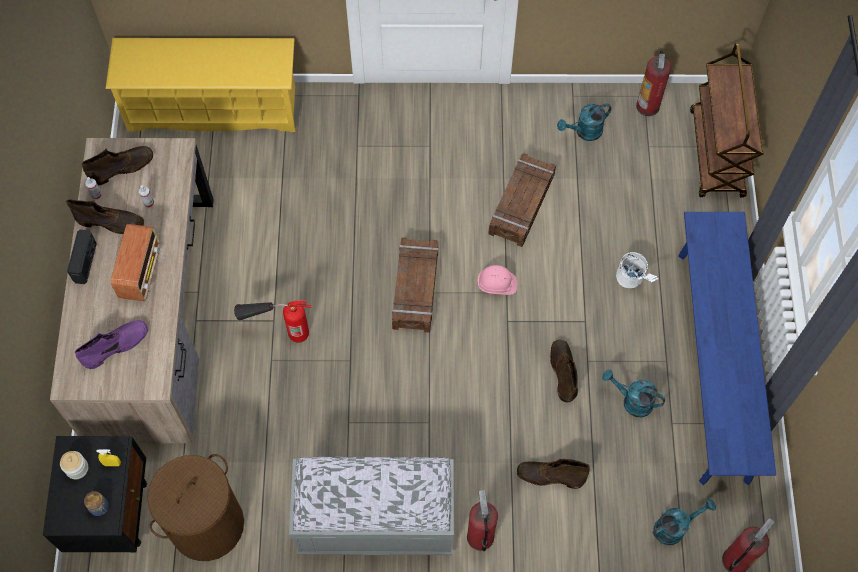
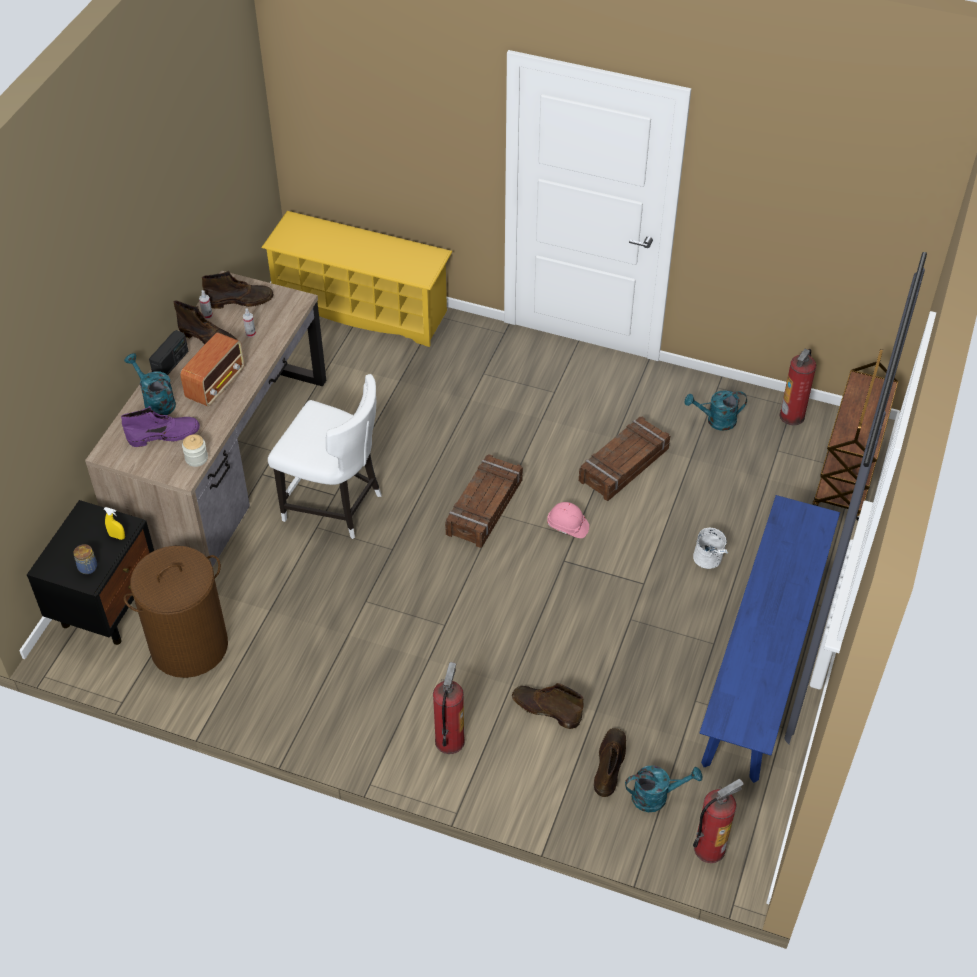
camera: 20 degrees right, 15 degrees down
(77, 468) = (84, 531): jar -> jar (196, 458)
(279, 332) = (335, 506): fire extinguisher -> white chair
(375, 521) = (352, 694): grey bench -> none
(563, 371) = (601, 621): brown boot -> brown boot (609, 764)
(632, 401) = (661, 668): turquoise watering can -> turquoise watering can (156, 401)

